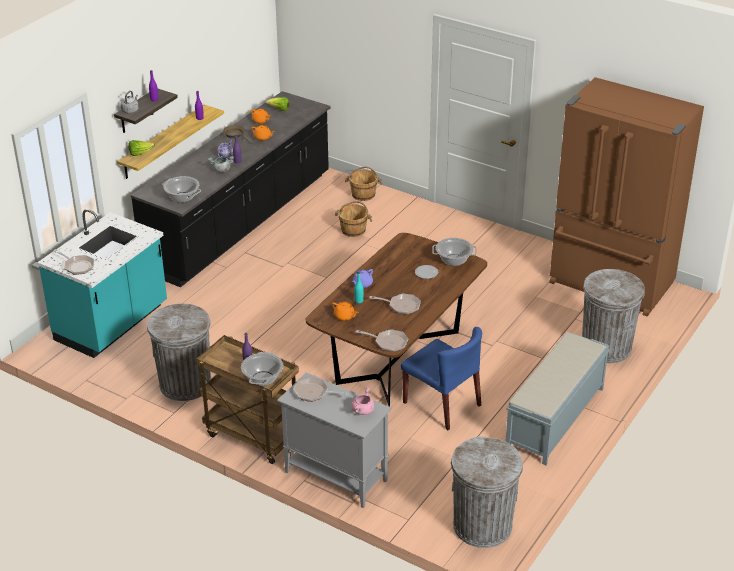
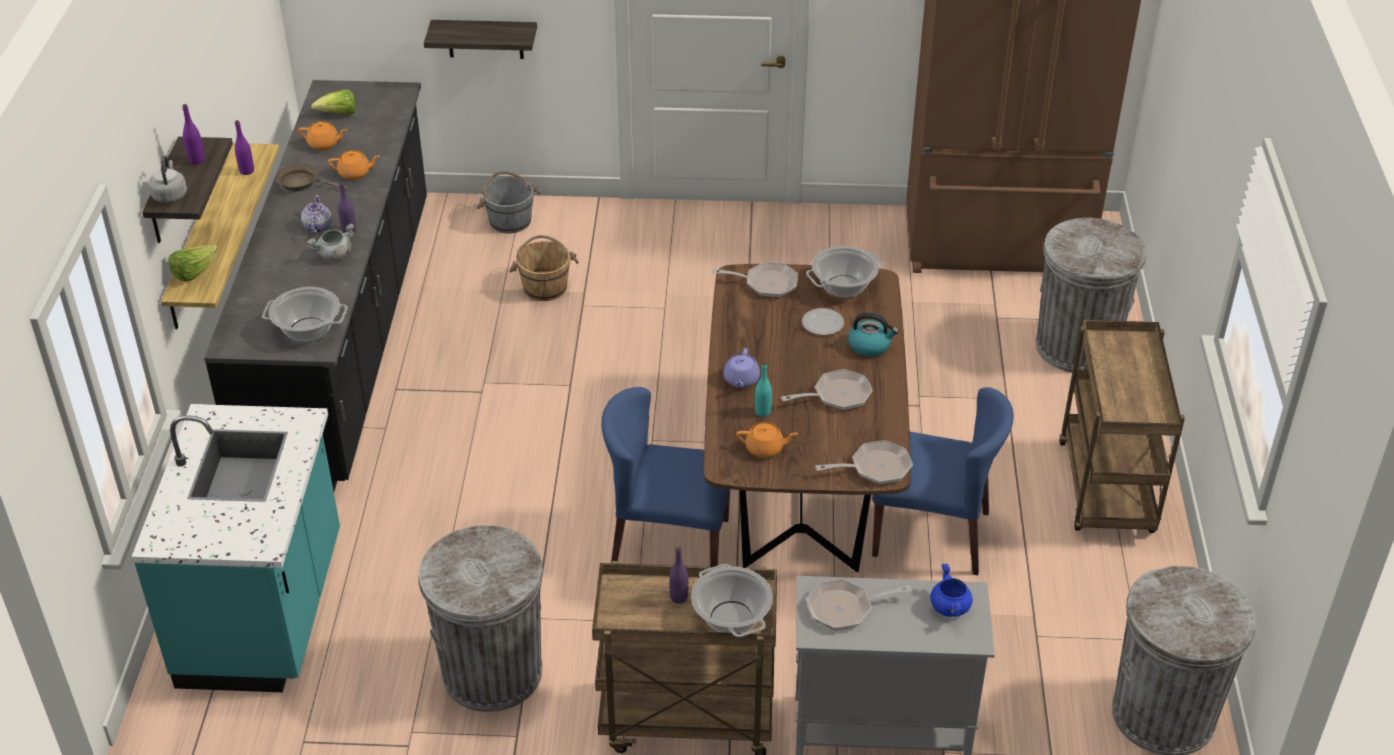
camera: 30 degrees left, 5 degrees up
(77, 266) = (220, 535): frying pan -> frying pan (766, 284)
(310, 361) = (669, 544): none -> blue chair
(363, 194) = (510, 220): brown bucket -> grey bucket
(363, 411) = (951, 608): pink cooking pot -> blue cooking pot
(368, 91) = (485, 39): none -> shelf
(440, 290) = (870, 346): none -> kettle
(554, 419) = (1108, 490): grey bench -> brown cart

